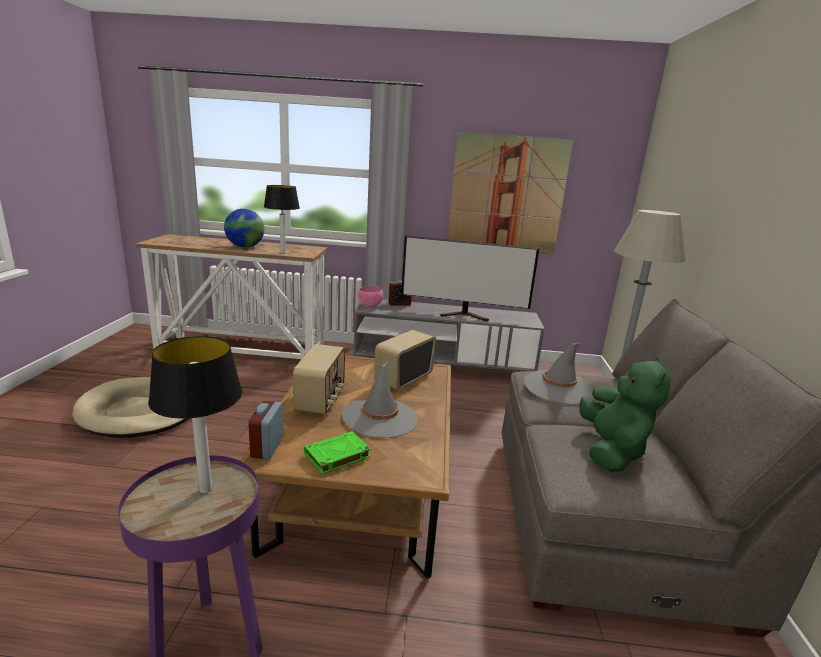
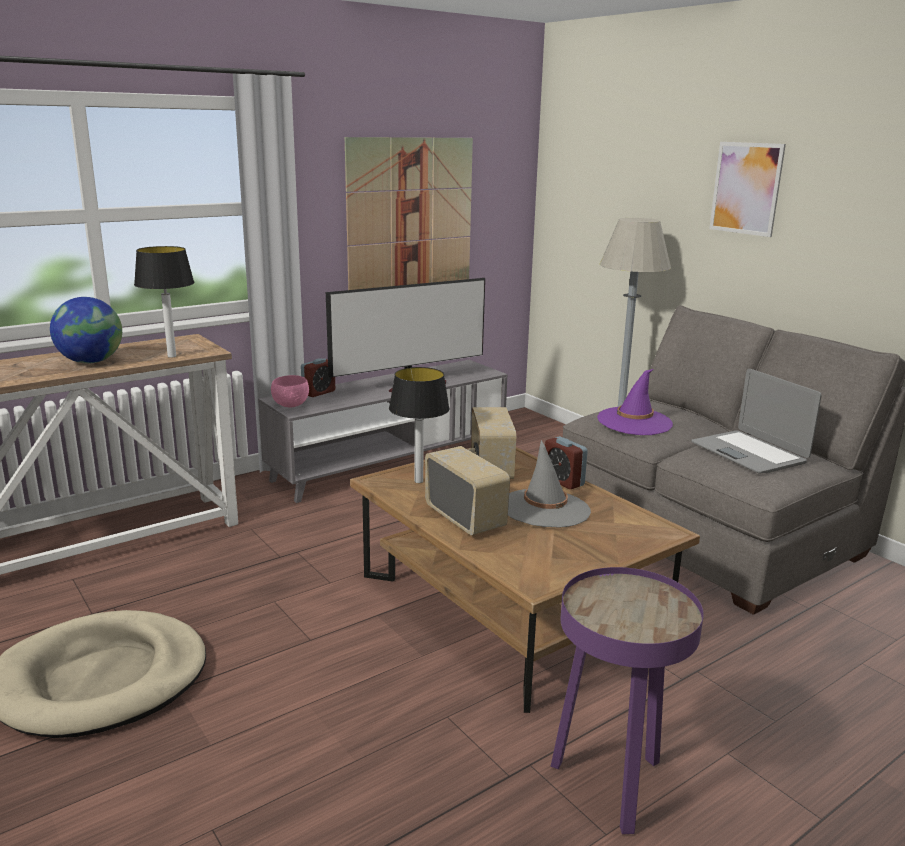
camera: 40 degrees left, 0 degrees up
(205, 490) = (625, 599): table lamp -> table lamp (419, 481)
(267, 447) = (517, 575): alarm clock -> alarm clock (563, 481)
(336, 456) = (582, 552): green book -> none
(558, 387) = (634, 422): grey hat -> purple hat
(611, 451) = (749, 453): green plush toy -> laptop
(763, 186) = (746, 188): none -> picture

